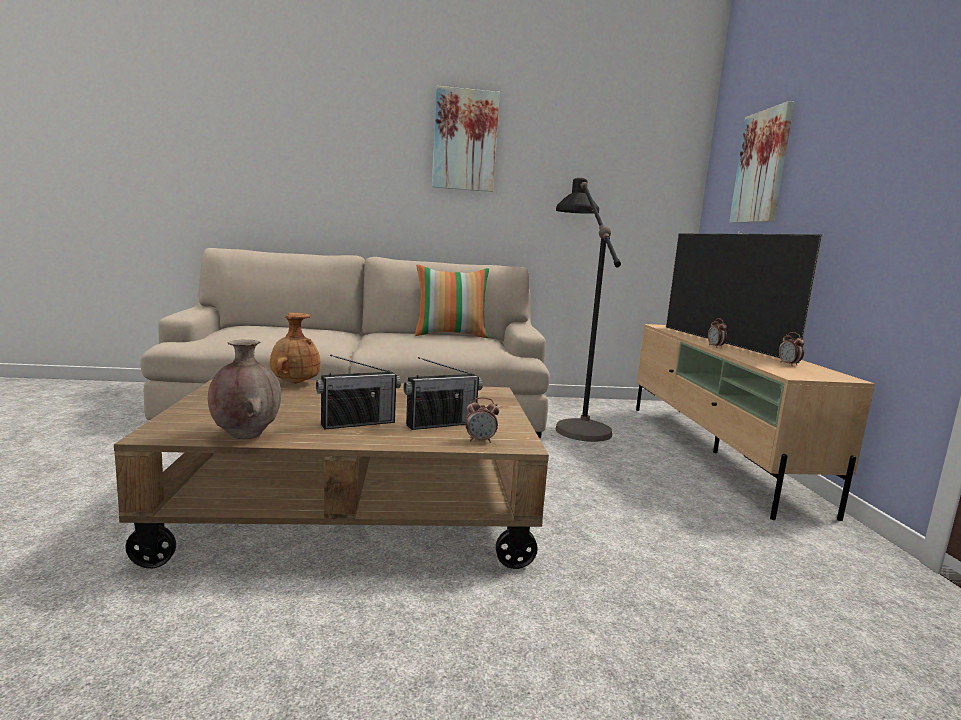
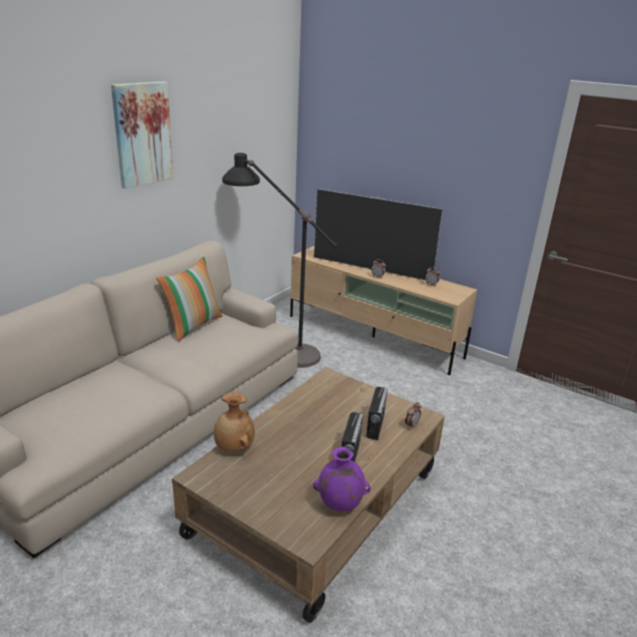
camera: 50 degrees left, 15 degrees up
(245, 435) = (339, 505): brown vase -> purple vase
(762, 167) = (365, 137): picture -> none

